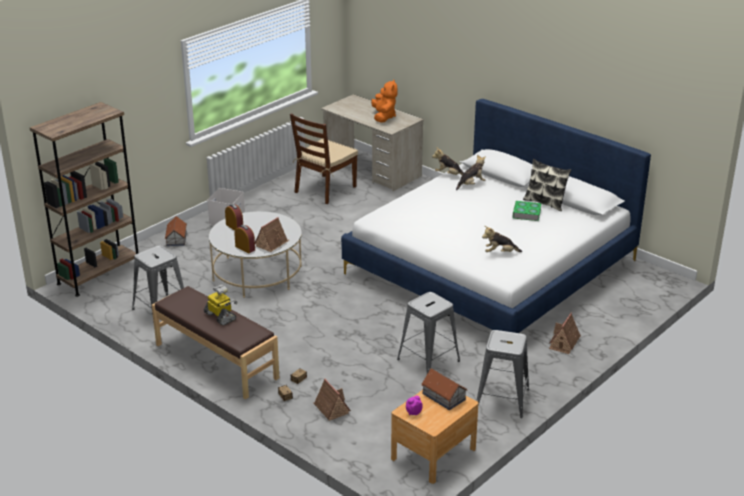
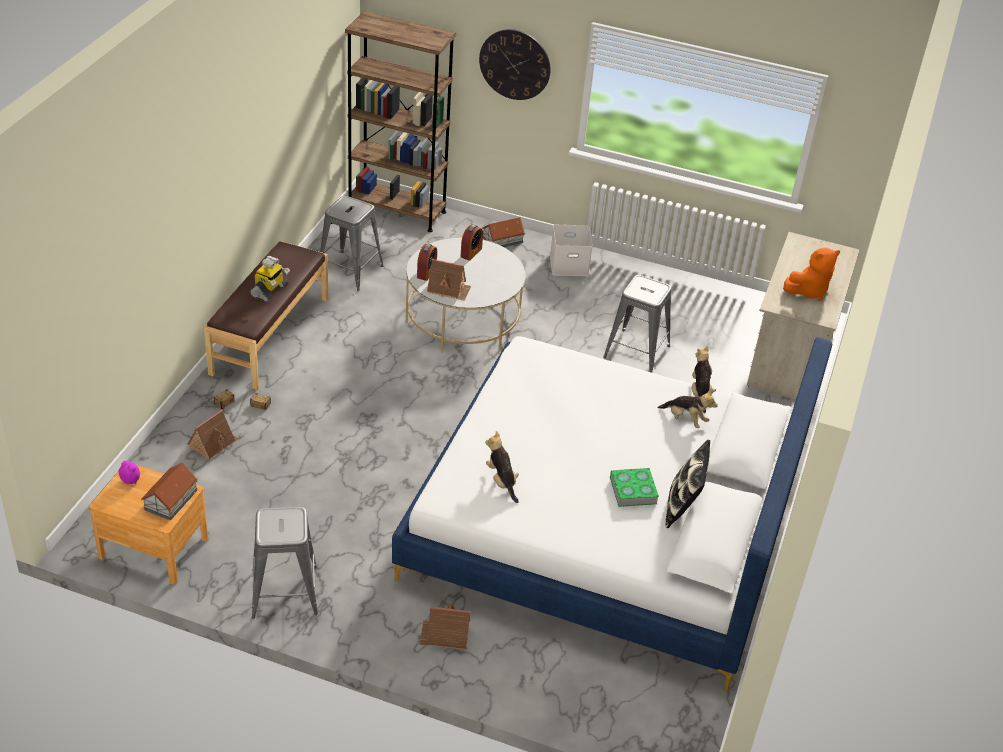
camera: 65 degrees right, 10 degrees up
(140, 103) = (515, 64): none -> wall clock
(325, 189) = (703, 323): brown chair -> none
(428, 360) = (344, 505): grey stool -> grey stool (637, 352)

